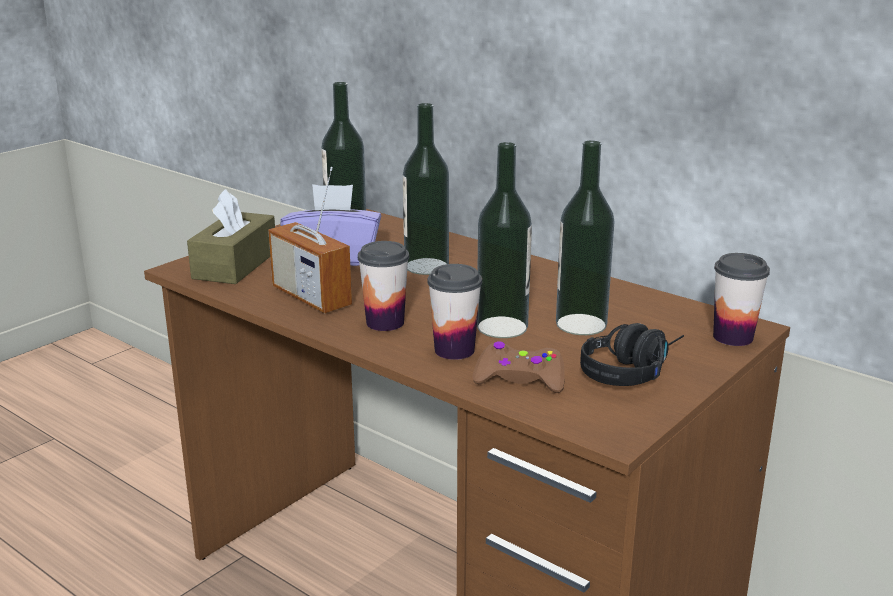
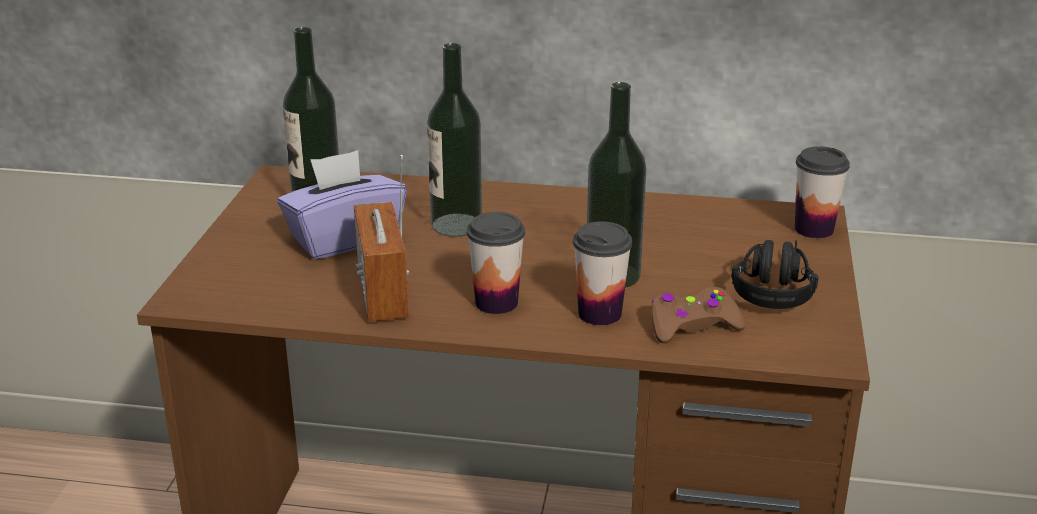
camera: 30 degrees left, 5 degrees up
(235, 265) = (242, 278): brown tissue box -> none
(311, 297) = (382, 295): radio -> radio turned 60 degrees clockwise
(581, 324) = (678, 252): bottle -> none

